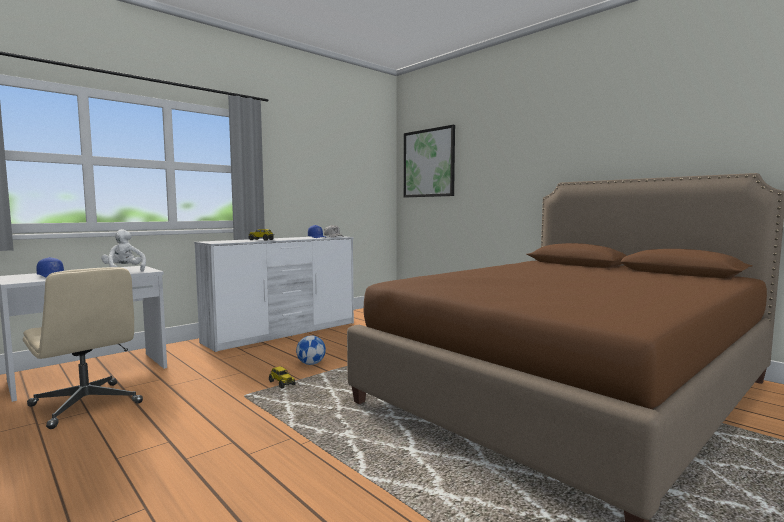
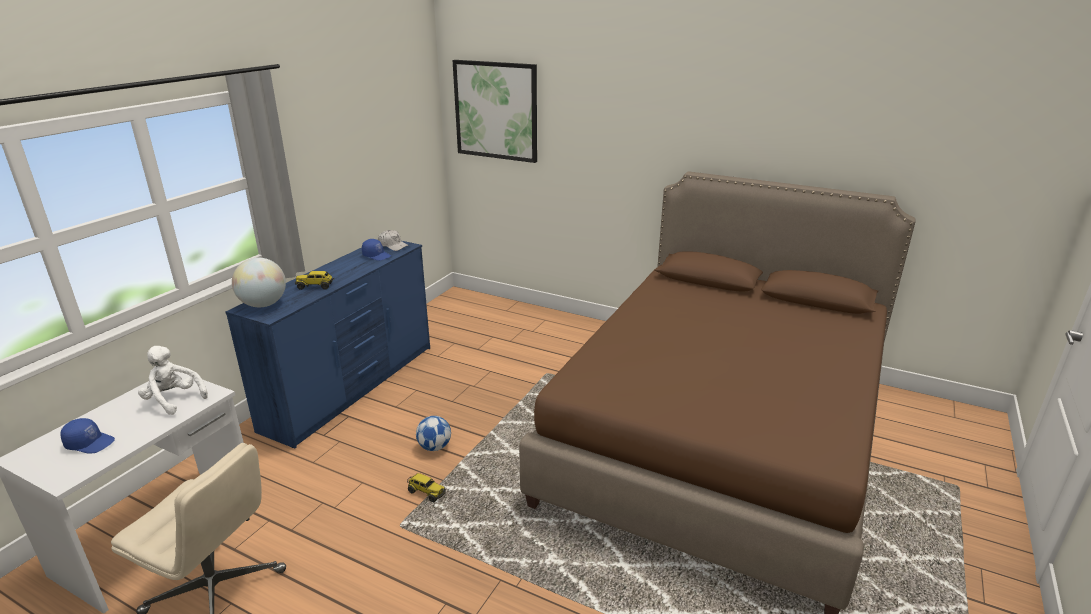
camera: 20 degrees left, 20 degrees up
(219, 241) = (263, 304): none -> globe
(283, 332) = (353, 386): white dresser -> blue dresser

